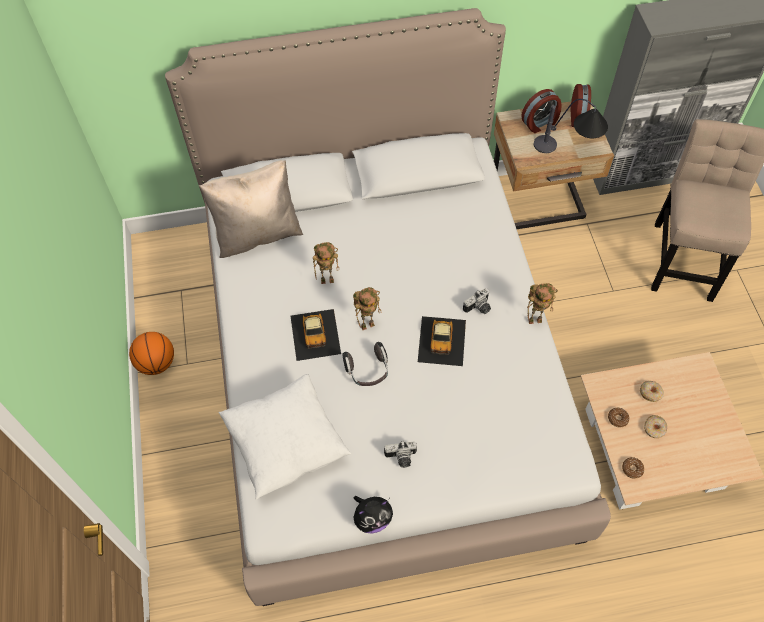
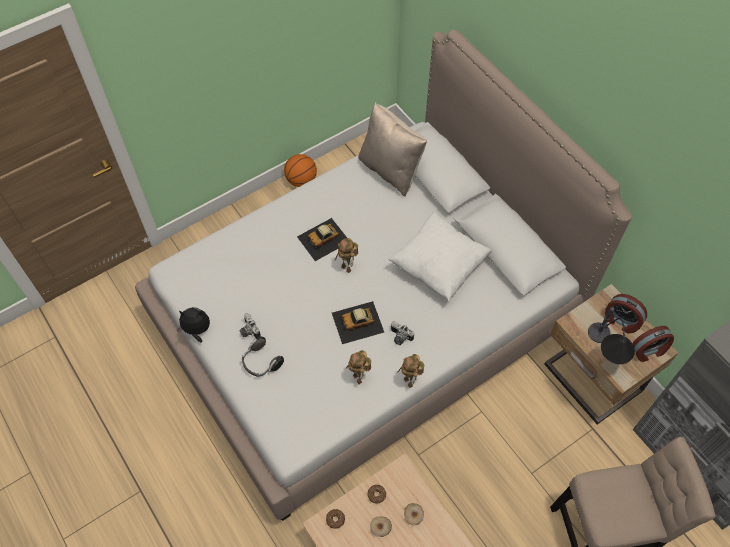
camera: 65 degrees right, 0 degrees up
(286, 445) = (229, 257): white pillow -> white pillow (438, 266)
(328, 280) = (373, 228): toy robot -> toy robot (359, 379)
(367, 371) = (308, 283): headphones -> headphones (261, 363)
(372, 518) = (197, 330): plush toy -> plush toy turned 135 degrees clockwise

